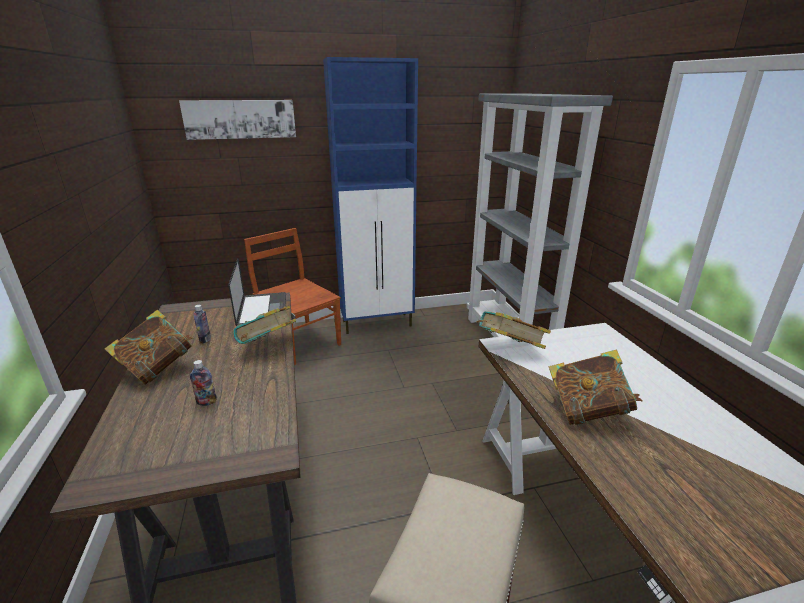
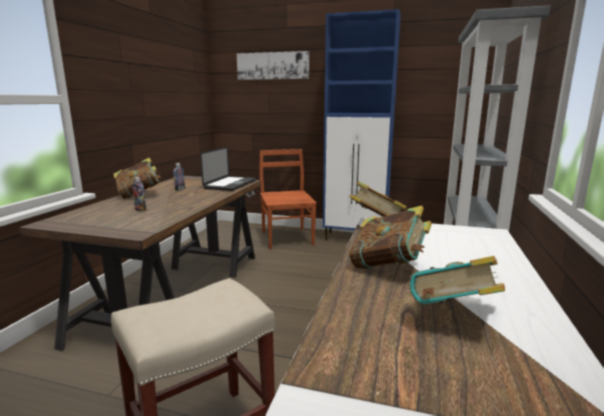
camera: 30 degrees right, 10 degrees down
(268, 345) = (209, 197): book -> book (455, 317)

